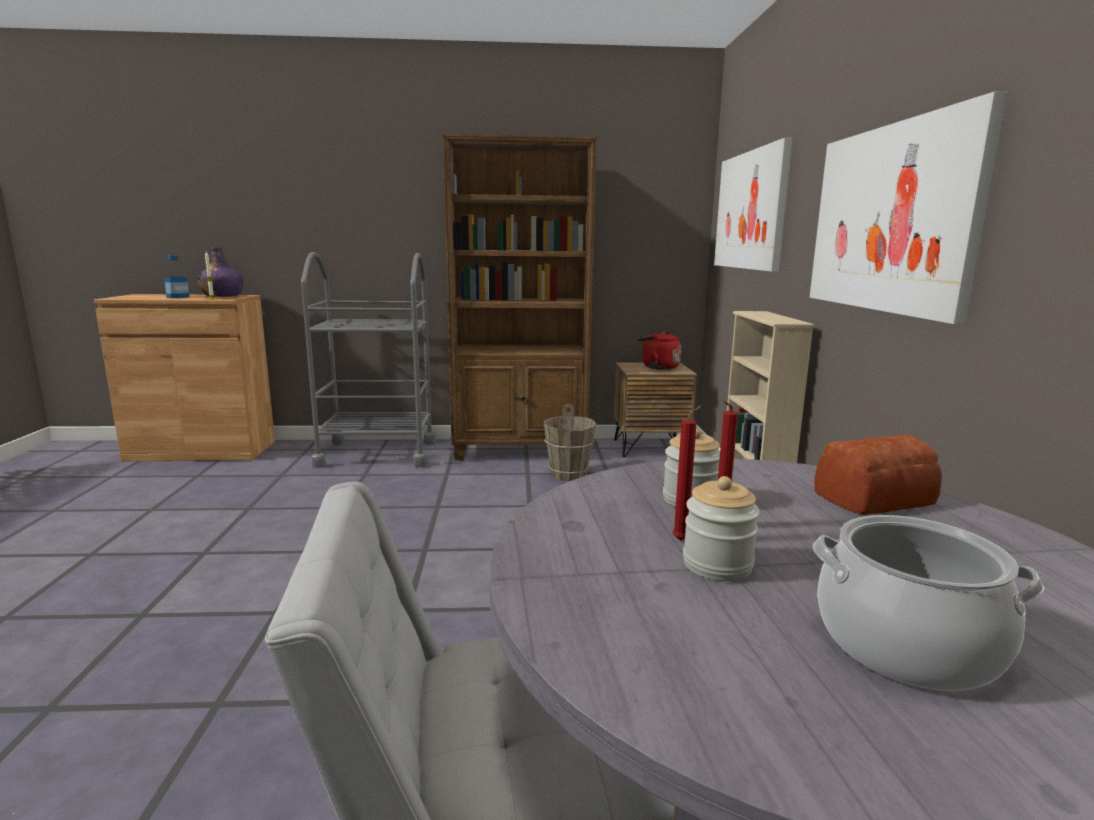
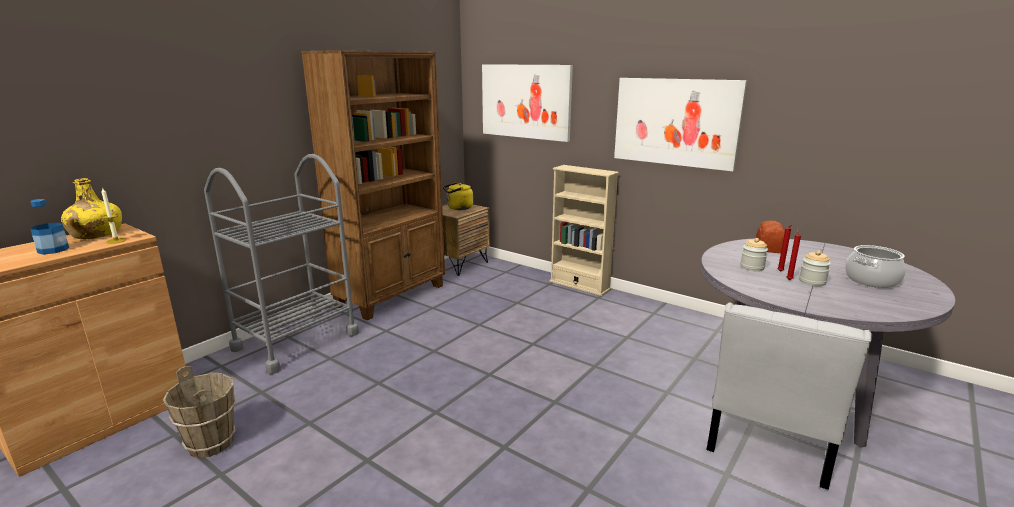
camera: 50 degrees left, 5 degrees up
(222, 296) = (96, 234): purple bottle -> yellow bottle
(569, 474) = (456, 298): brown bucket -> brown bucket (211, 443)
(657, 367) = (458, 208): red kettle -> yellow kettle

